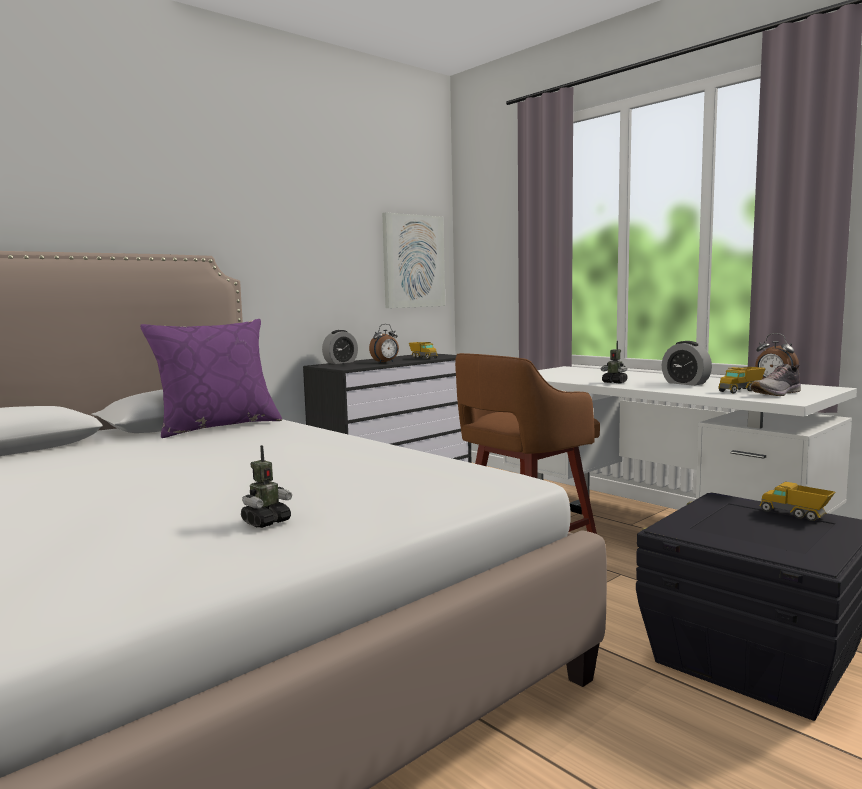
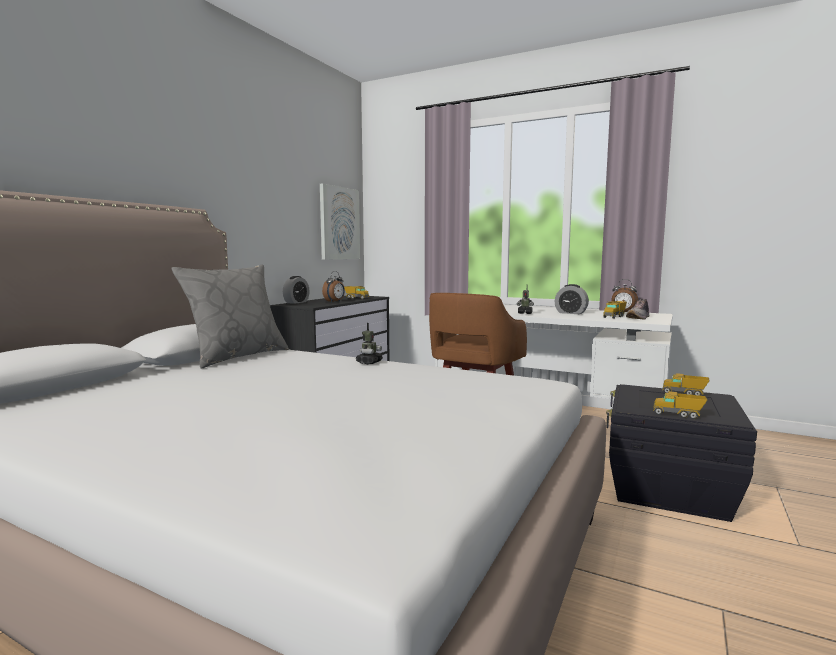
camera: 20 degrees left, 0 degrees up
(217, 426) = (237, 356): purple pillow -> grey pillow
(266, 522) = (424, 427): toy robot -> toy robot (369, 362)
(735, 544) = (678, 415): none -> toy truck

